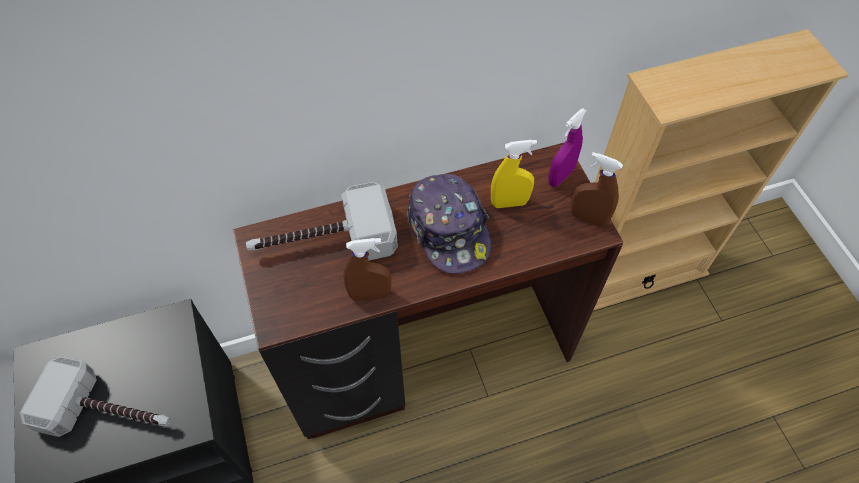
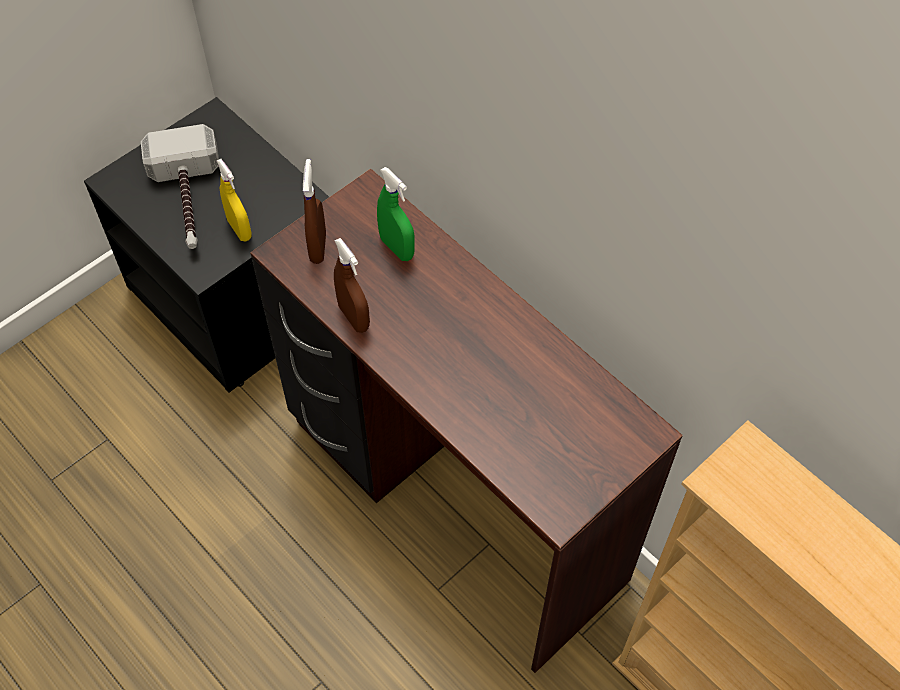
camera: 65 degrees right, 0 degrees up
(322, 240) = (397, 248): hammer -> green spray bottle
(449, 230) = (474, 357): cap -> none
(509, 203) = (546, 403): yellow spray bottle -> yellow spray bottle (239, 229)
(560, 176) = (619, 445): purple spray bottle -> none
(588, 218) = (572, 496): brown spray bottle -> brown spray bottle (318, 247)

